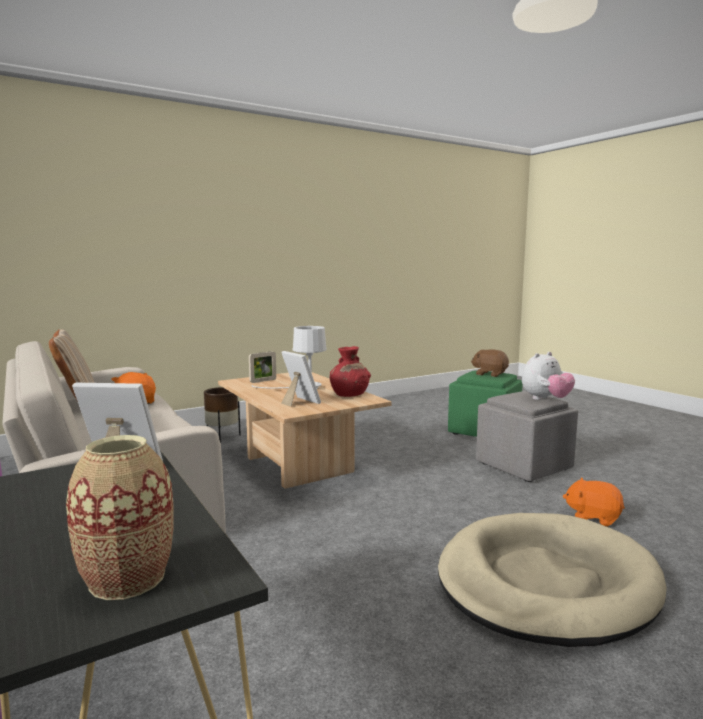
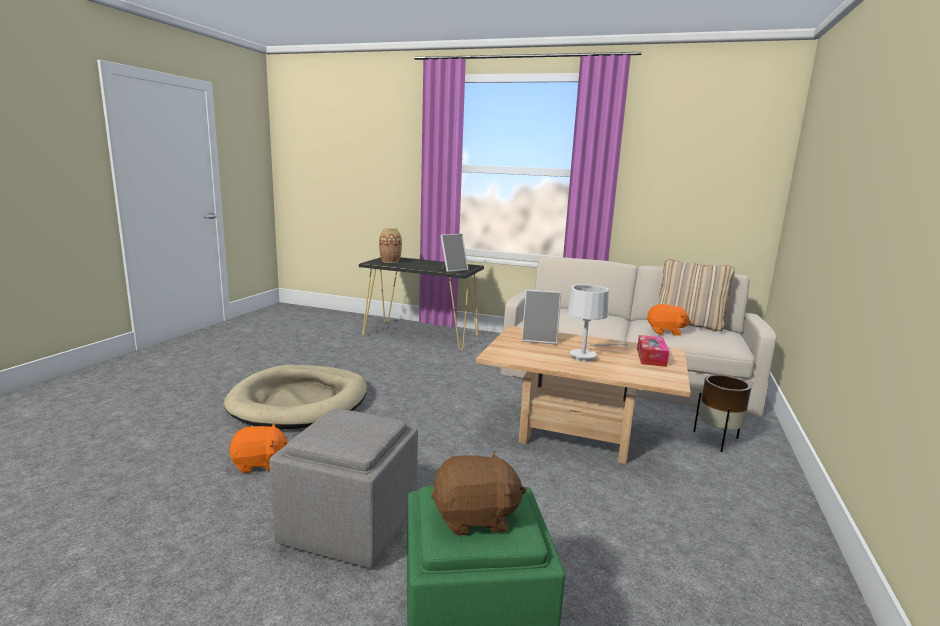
camera: 140 degrees right, 5 degrees up
(263, 381) = (651, 357): picture frame -> tissue box
(349, 394) = (527, 357): red vase -> none
(545, 399) = (320, 432): plush toy -> none

